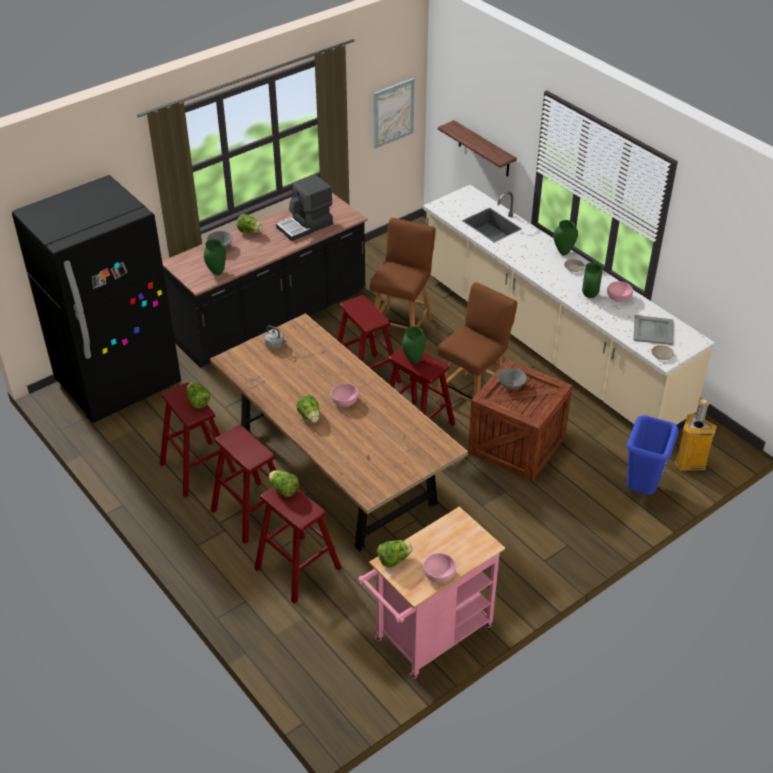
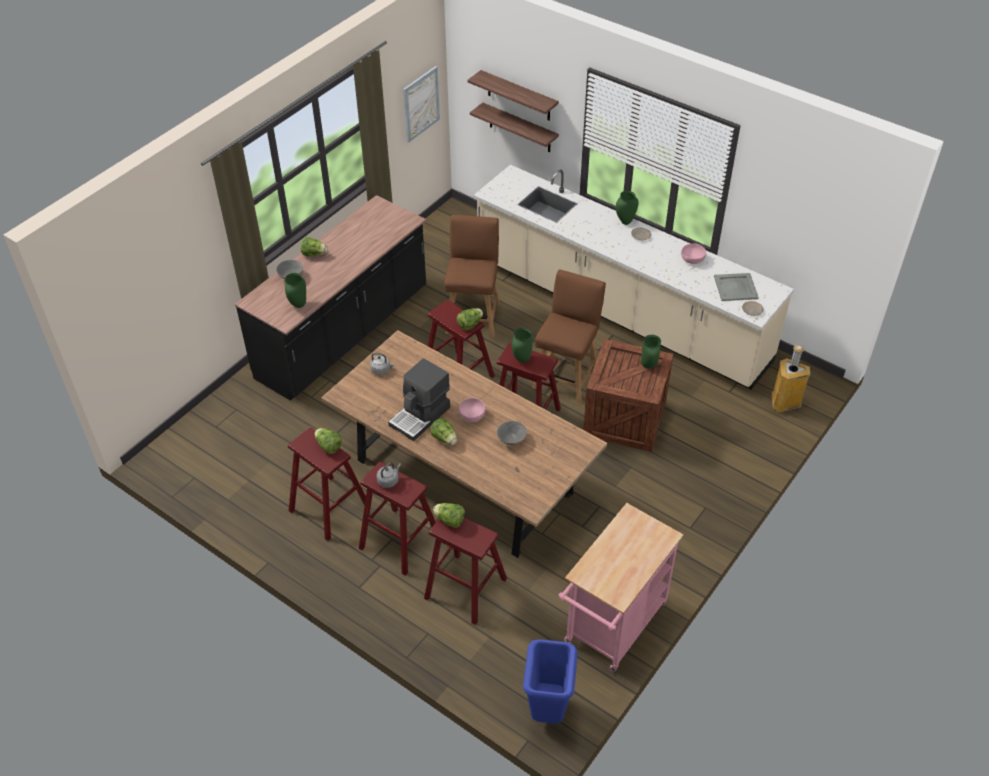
camera: 15 degrees left, 5 degrees up
(119, 384) = (214, 435): black fridge -> none
(241, 442) = (389, 480): none -> grey kettle
(305, 226) = (368, 238): coffee machine -> coffee machine (421, 416)
(394, 559) = (587, 570): lettuce -> lettuce (470, 324)
(439, 574) = (634, 575): pink bowl -> none
(484, 116) = (519, 96): none -> shelf
(511, 385) = (617, 365): grey bowl -> grey bowl (512, 440)
(590, 295) = (666, 262): green vase -> green vase (649, 366)
(641, 490) = (751, 439): blue trash can -> blue trash can (547, 711)

